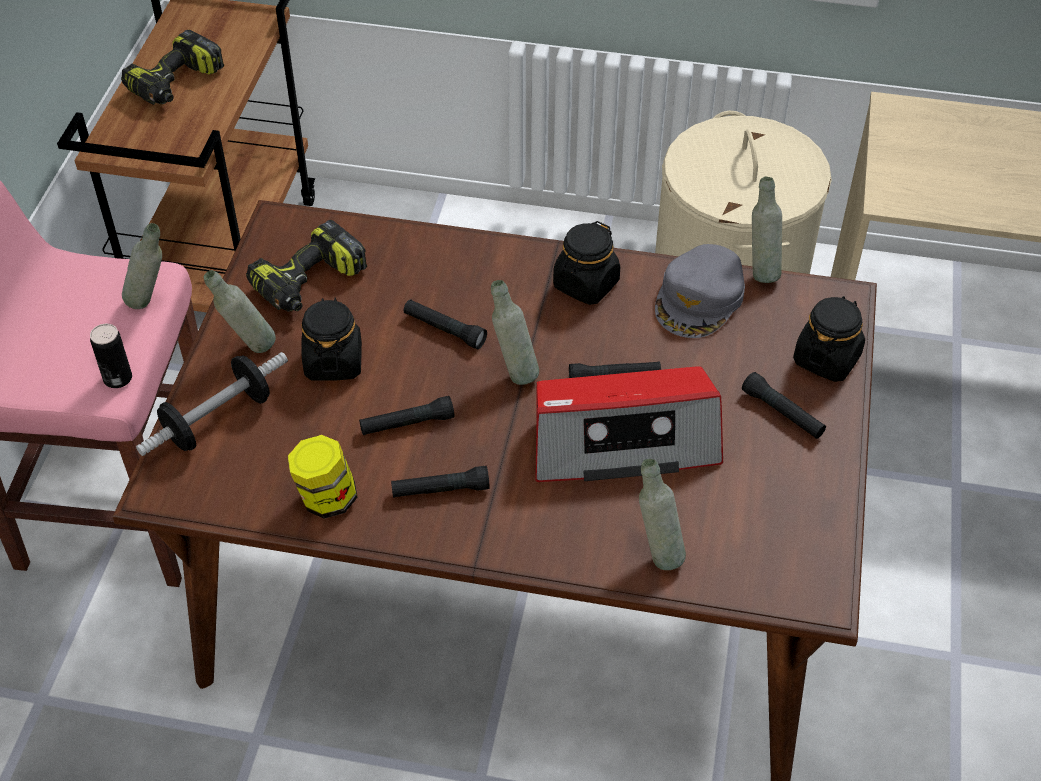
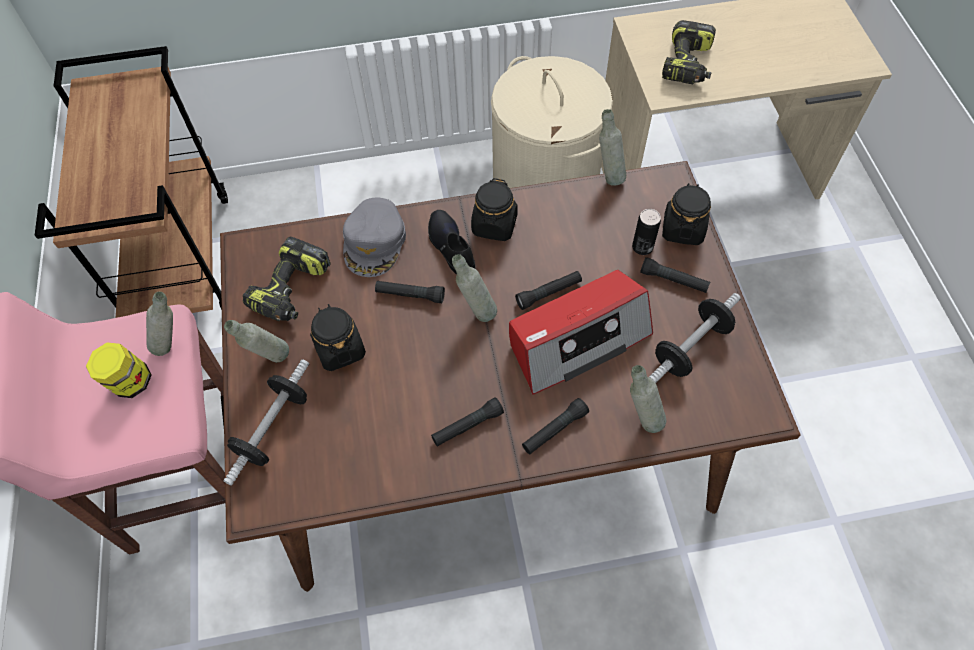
camera: 20 degrees left, 10 degrees up
(118, 378) = (175, 418): can -> can (642, 247)
(176, 84) = (107, 154): power drill -> power drill (688, 64)
(326, 499) = (386, 464): jar -> jar (130, 383)
(407, 424) = (418, 381): black flashlight -> black flashlight (554, 430)
(520, 292) = (451, 246): none -> black shoe
(700, 299) = (578, 211): grey cap -> grey cap (375, 242)
(764, 494) = (691, 347): none -> dumbbell

